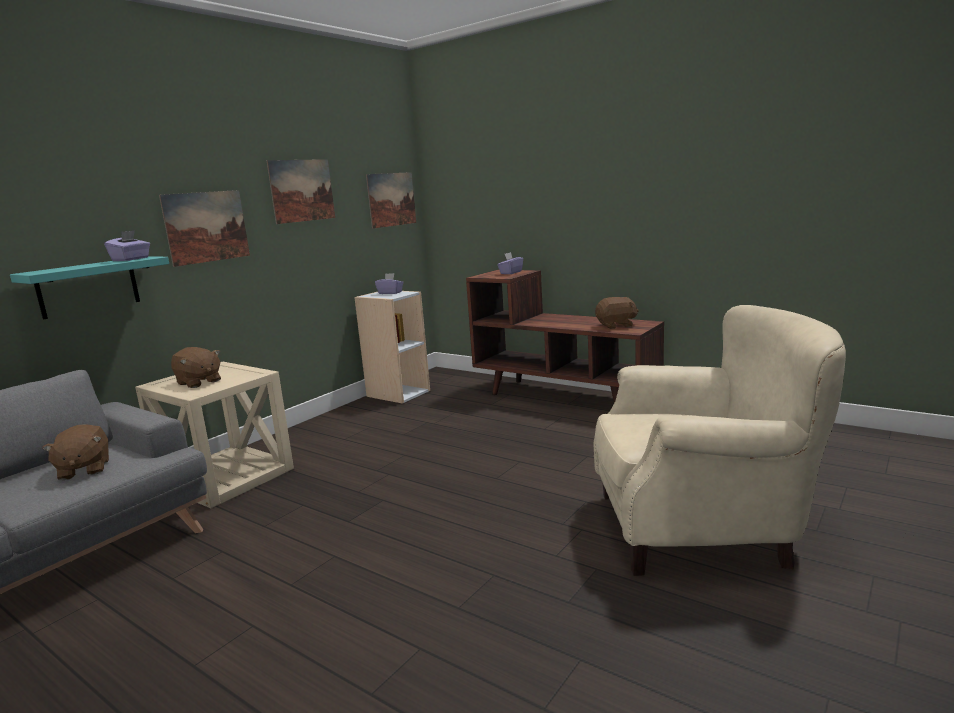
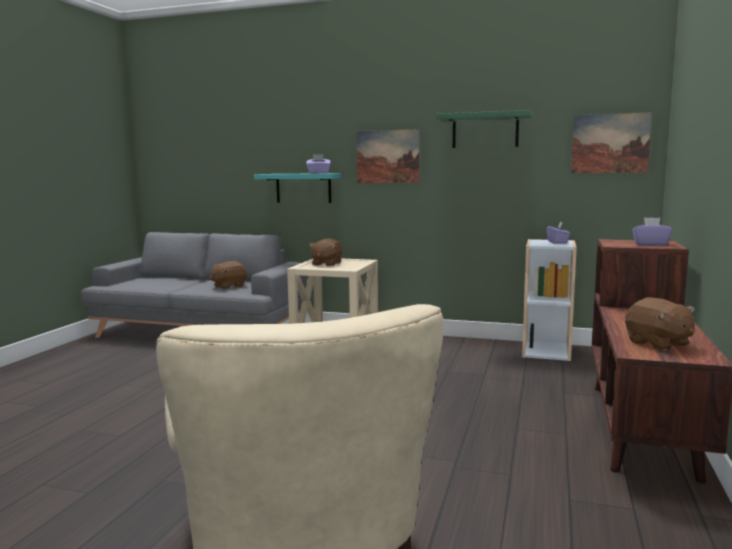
camera: 70 degrees right, 5 degrees down
(302, 190) = (485, 131): picture -> green shelf

